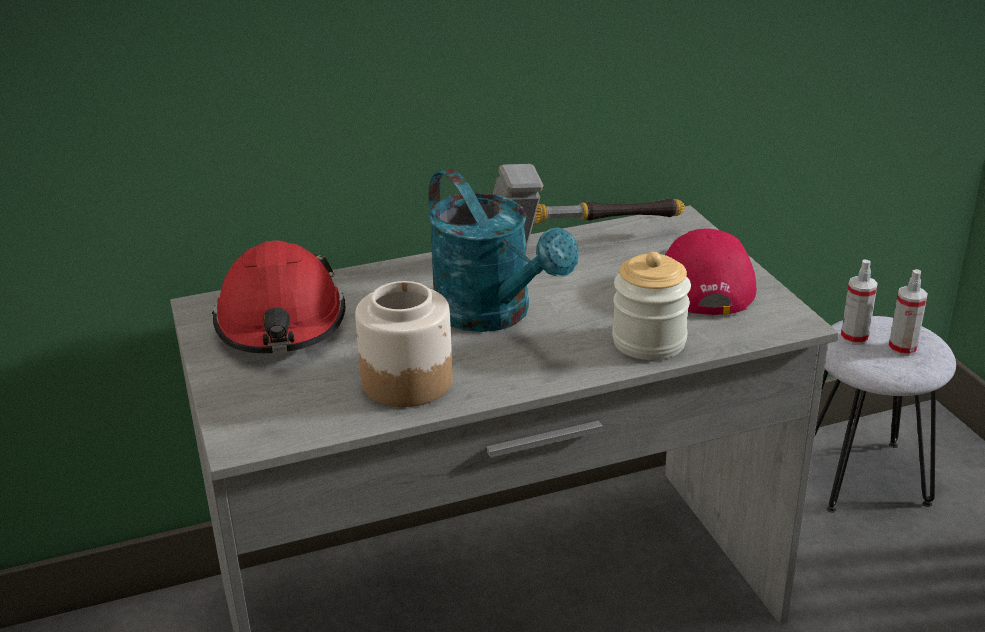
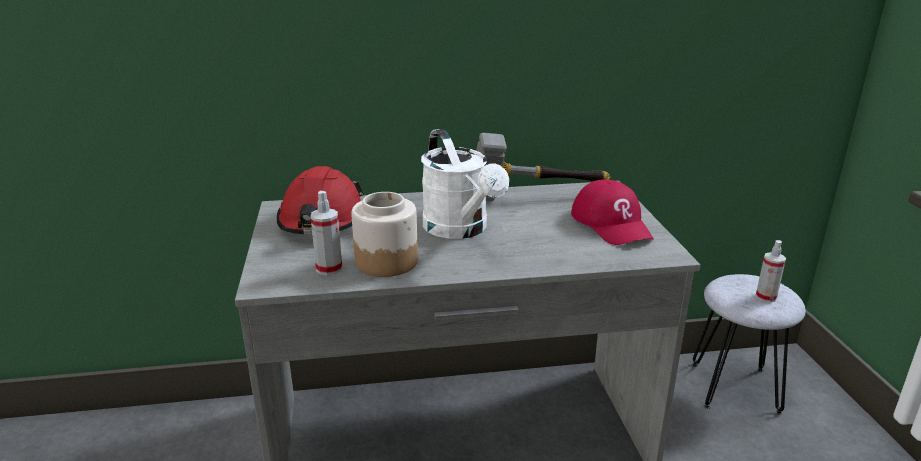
camera: 10 degrees right, 5 degrees down
(493, 315) = (460, 229): turquoise watering can -> white watering can
(649, 342) = (561, 256): jar -> none
(702, 281) = (612, 224): red cap -> red cap turned 150 degrees clockwise
(854, 338) = (732, 286): spray bottle -> spray bottle (329, 268)

